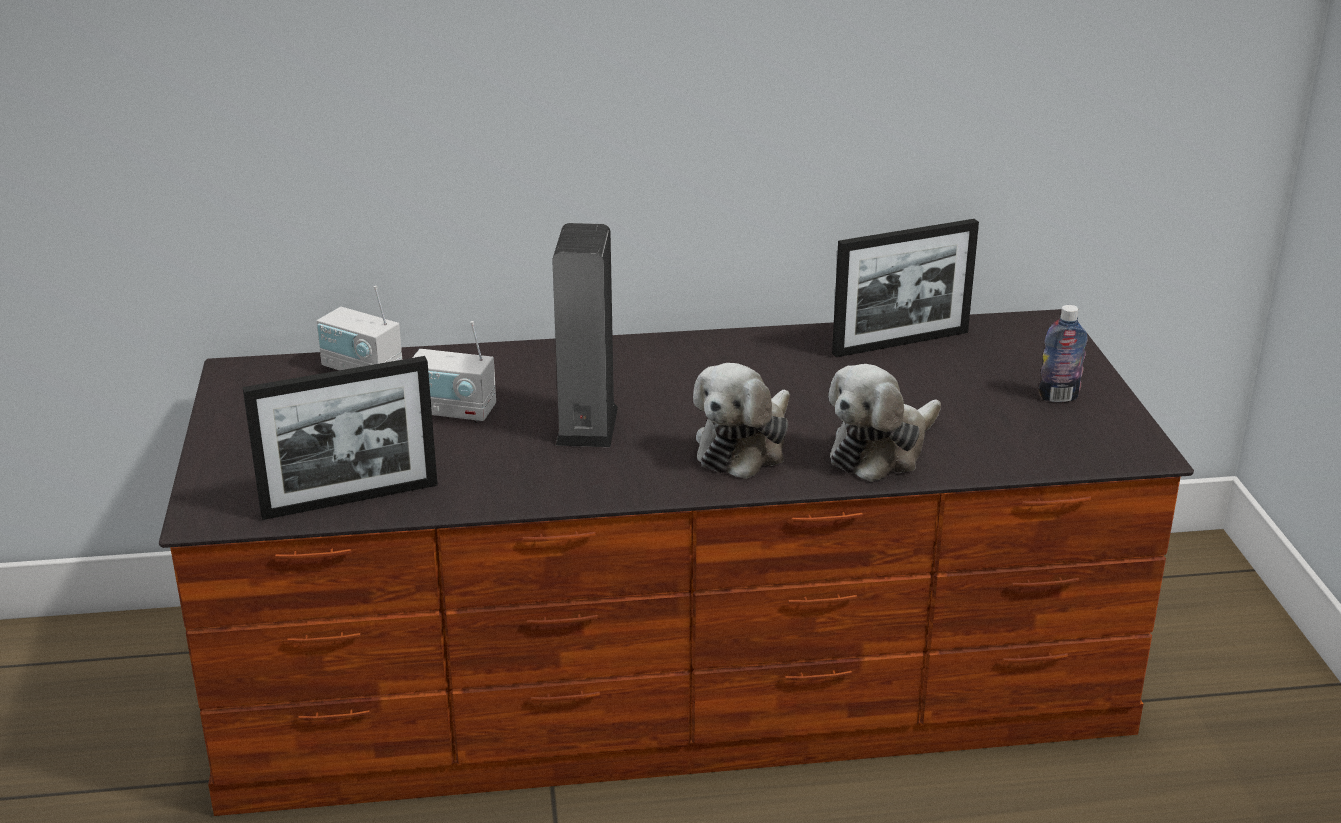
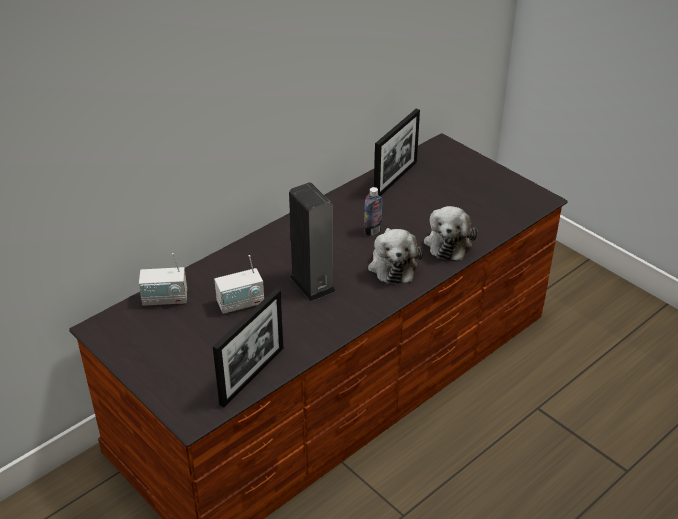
camera: 35 degrees left, 10 degrees up
(1058, 397) = (486, 183): bottle -> bottle (372, 231)

